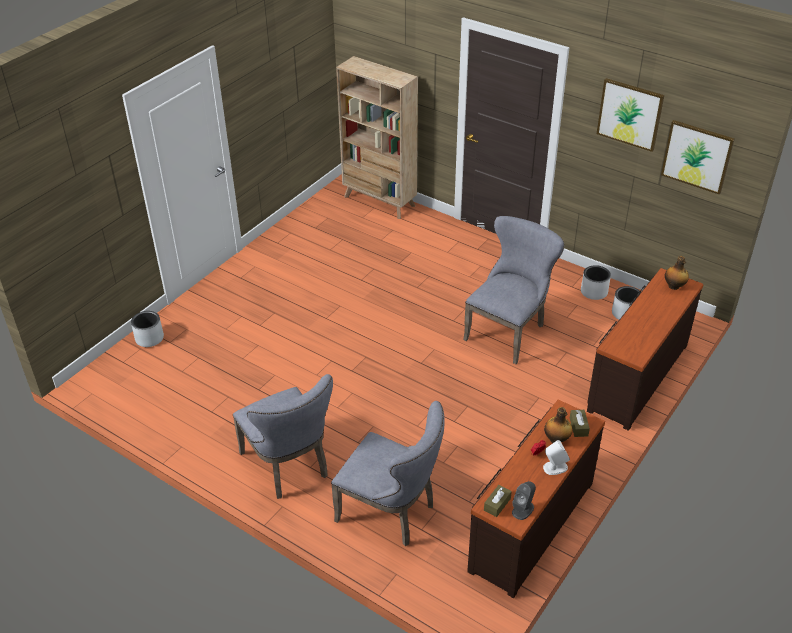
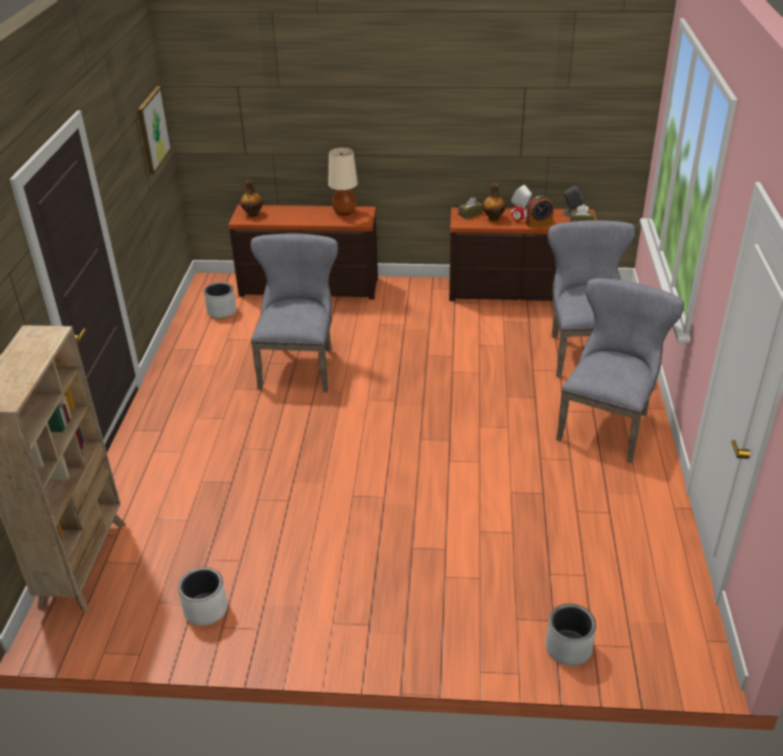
camera: 120 degrees left, 5 degrees down
(509, 330) = (299, 365): grey chair -> grey chair turned 90 degrees clockwise
(518, 467) = (539, 224): none -> alarm clock
(594, 292) = (198, 335): white planter -> white planter (205, 609)
(630, 114) = (123, 137): picture -> none
(641, 342) = (344, 212): none -> beige table lamp

